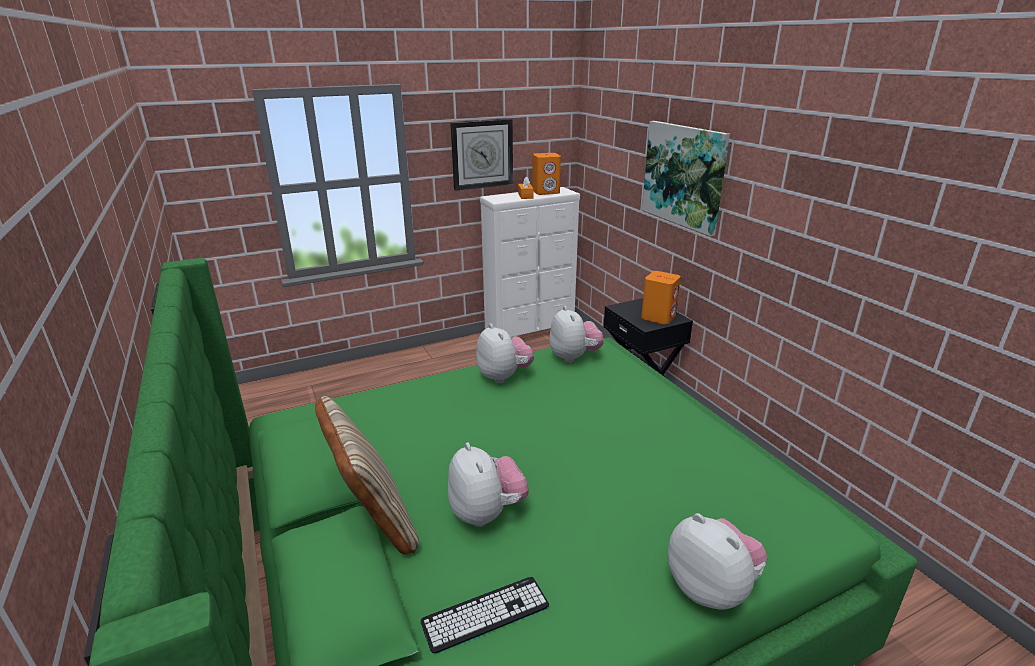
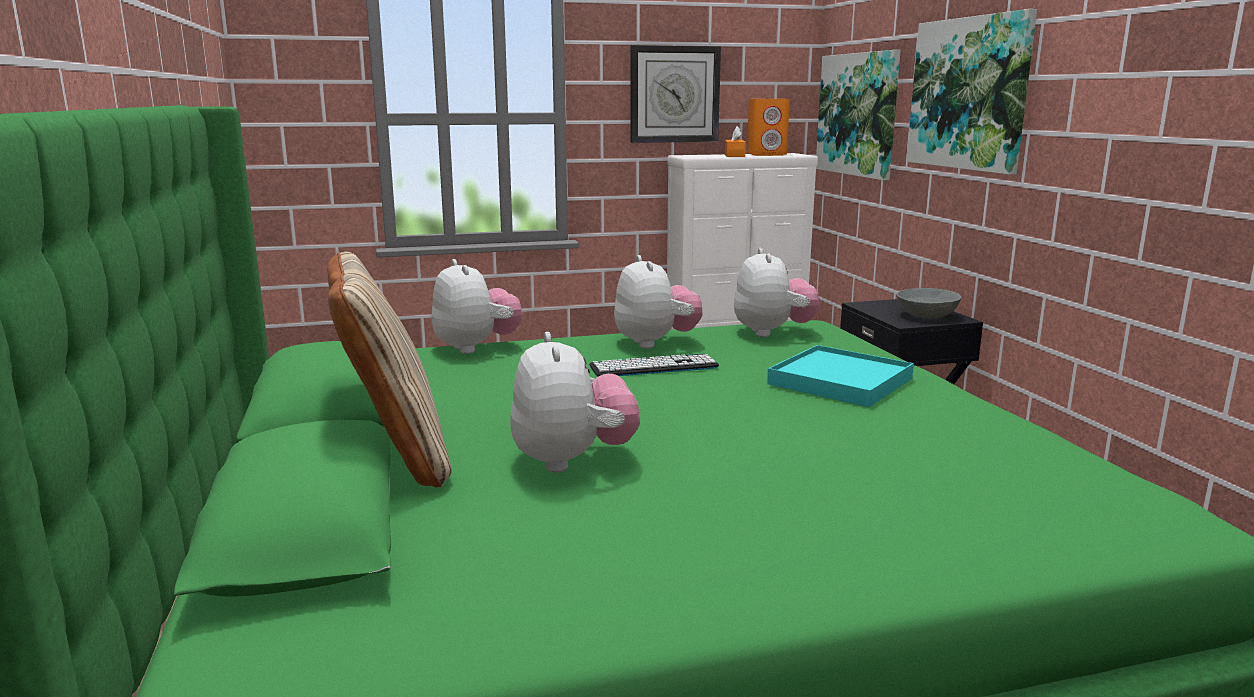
camera: 10 degrees right, 10 degrees down
(485, 614) = (524, 557): keyboard -> keyboard (654, 367)
(606, 168) = (858, 114): none -> picture
(626, 409) = (840, 381): none -> turquoise tray
(658, 317) = (926, 316): orange speaker -> grey bowl
(711, 588) = (934, 569): plush toy -> plush toy (476, 347)

